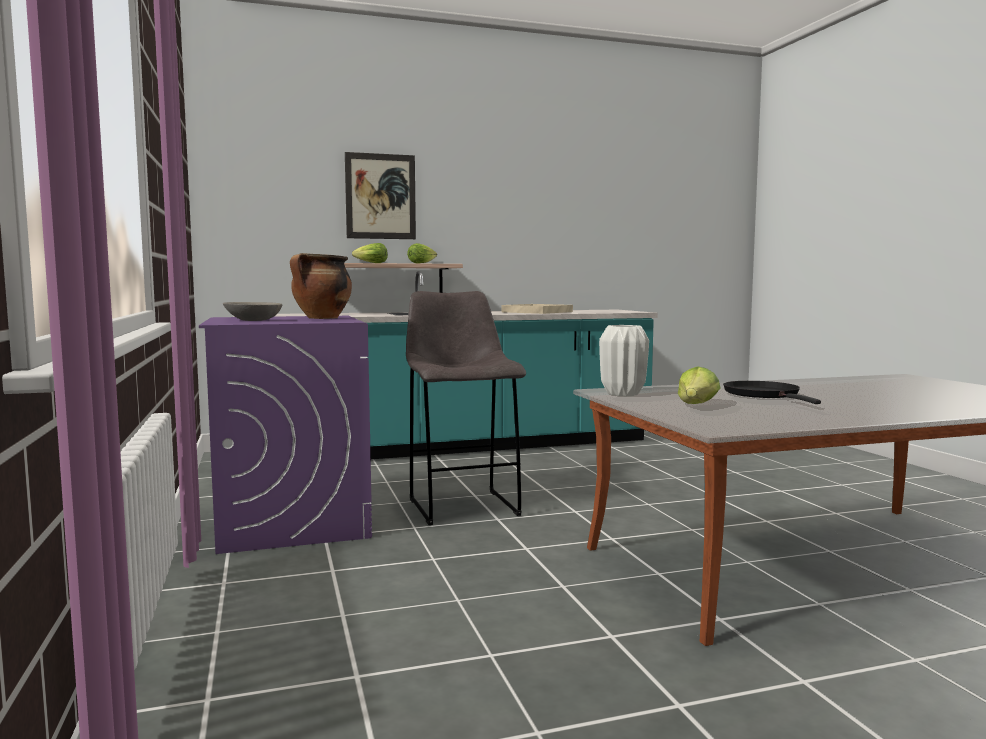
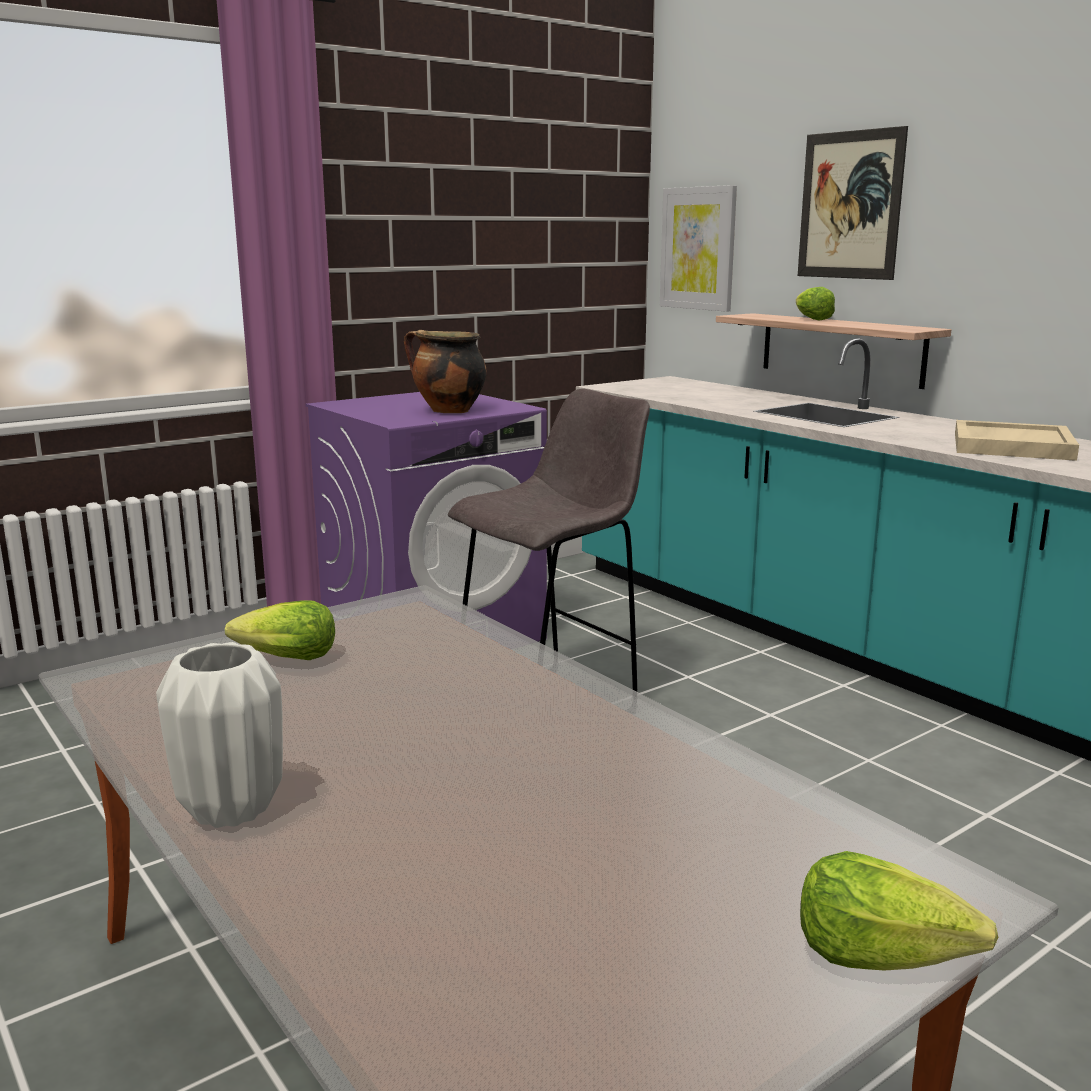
camera: 70 degrees right, 10 degrees up
(250, 220) = (698, 248): none -> picture
(253, 320) = (396, 402): grey bowl -> none
(421, 263) = (880, 325): lettuce -> lettuce (880, 954)
(623, 394) = (385, 612): white vase -> white vase (231, 810)
(764, 395) = (428, 703): black frying pan -> none

